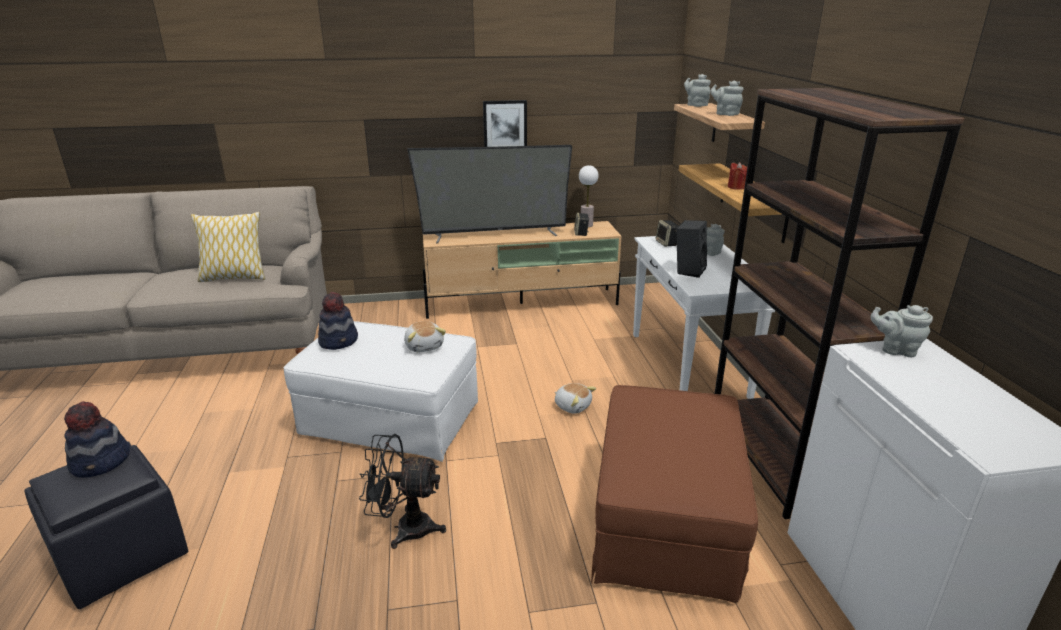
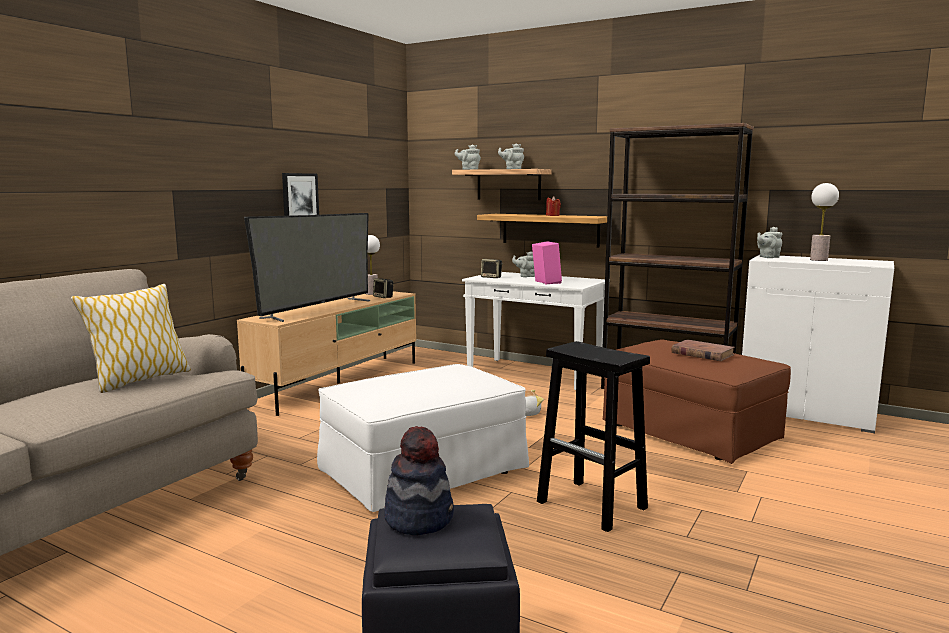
camera: 50 degrees left, 15 degrees down
(339, 341) = (379, 388): hat -> none
(405, 528) = (593, 505): black fan -> black stool
(424, 346) = (453, 371): plush toy -> none
(669, 443) = (702, 354): none -> brown book
(688, 270) = (545, 282): black speaker -> pink speaker
(951, 391) = (819, 260): none -> table lamp

